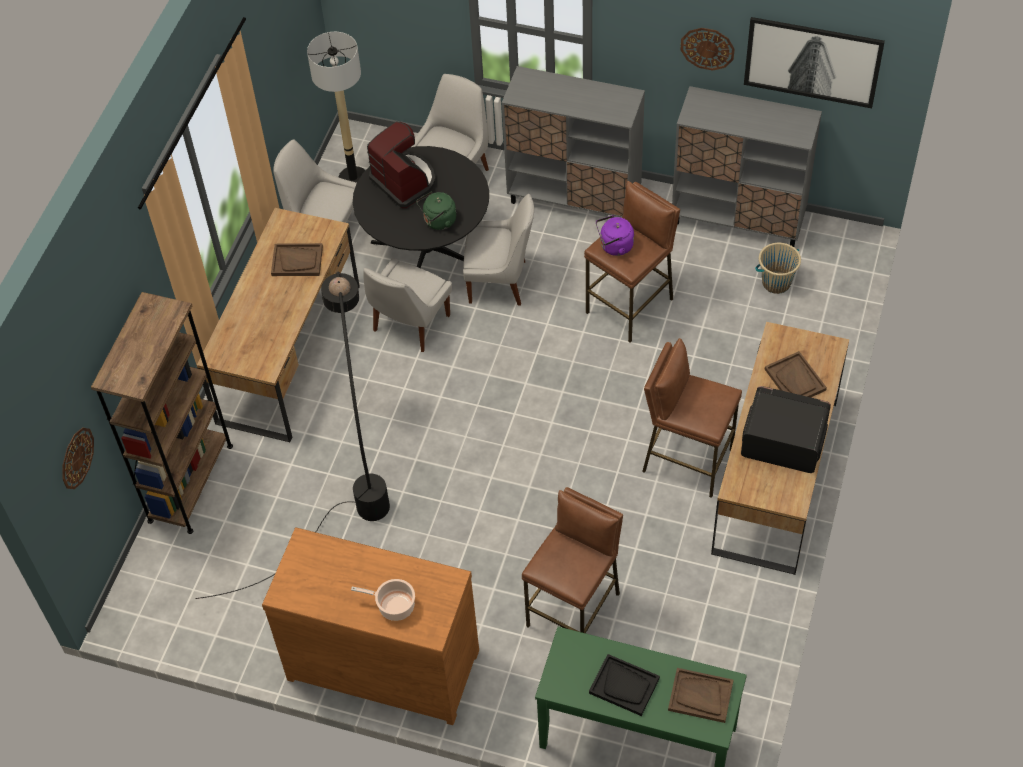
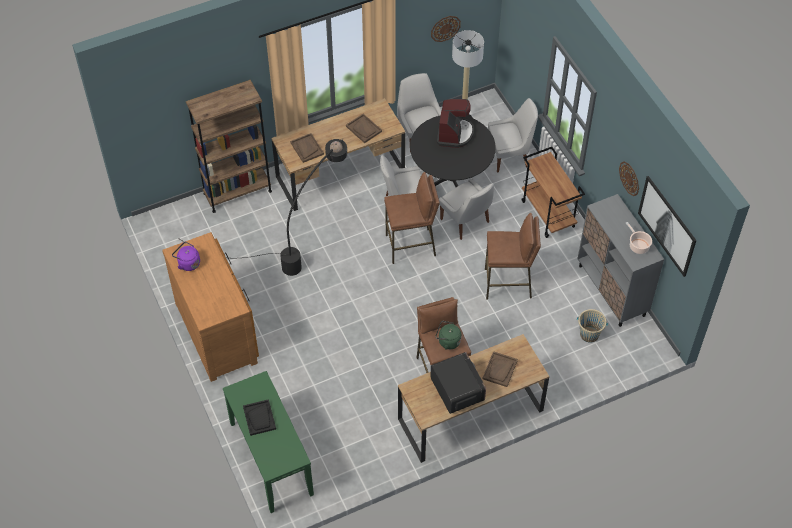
camera: 45 degrees right, 0 degrees up
(77, 458) = (160, 128): wall clock -> wall clock (445, 28)
(394, 606) = (205, 296): cooking pot -> cooking pot (638, 246)
(438, 221) = (445, 163): green kettle -> green kettle (447, 341)
(574, 199) = (548, 214): grey cabinet -> brown cart
(574, 610) = (313, 385): brown stool -> brown stool (411, 246)
(614, 246) = (501, 240): purple kettle -> purple kettle (188, 263)
(700, 696) = (281, 452): brown tray -> brown tray (307, 148)

